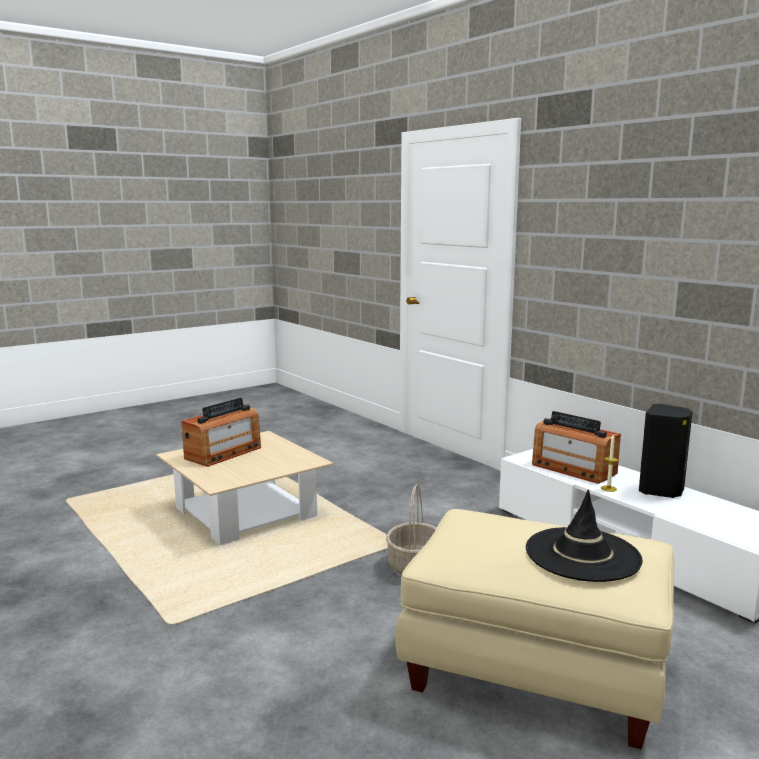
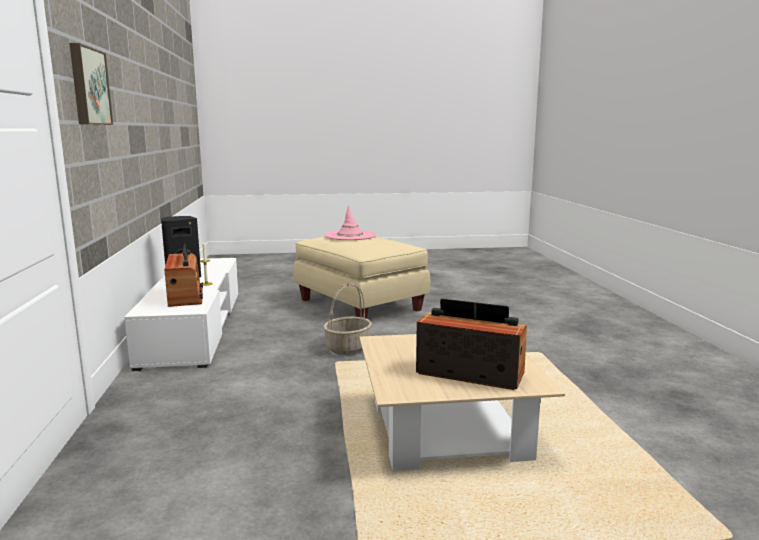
camera: 150 degrees left, 0 degrees up
(223, 453) = (470, 373): radio -> radio turned 45 degrees clockwise
(570, 239) = (88, 87): none -> picture
(582, 554) = (350, 236): black hat -> pink hat

